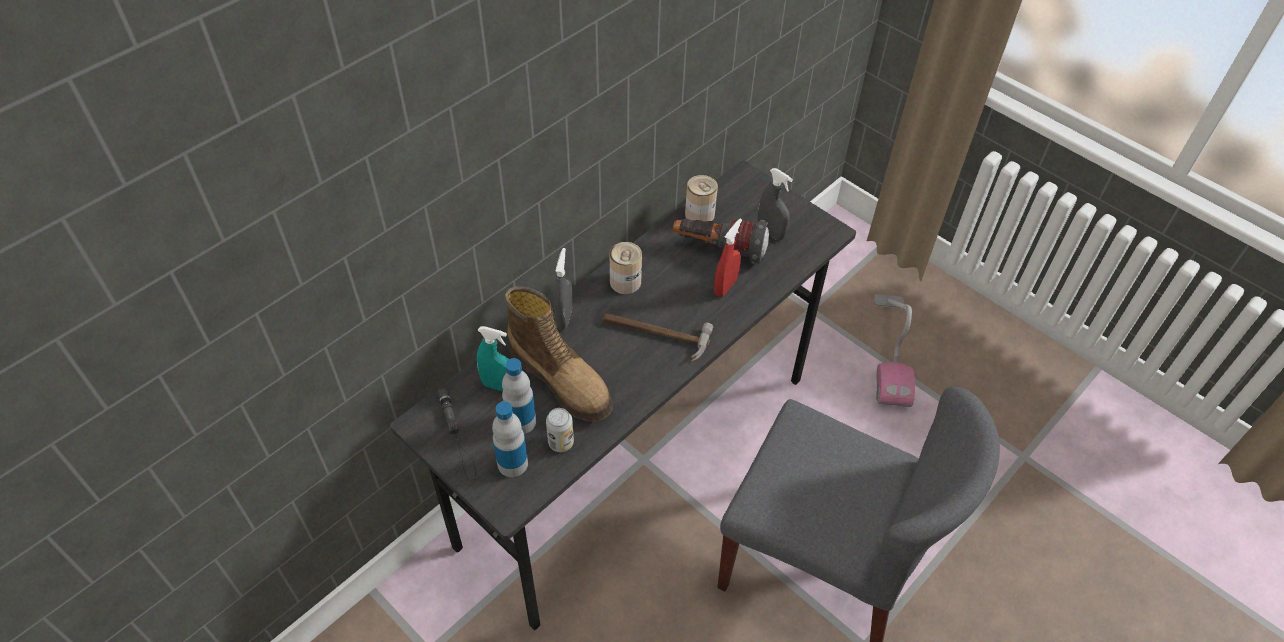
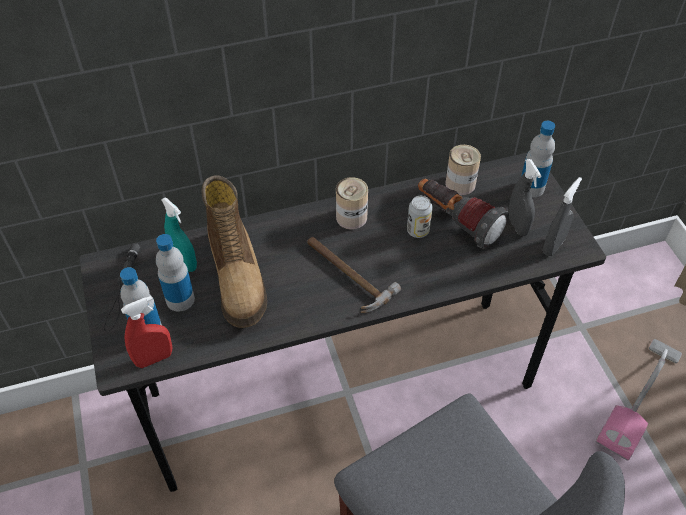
camera: 30 degrees right, 0 degrees up
(561, 442) = (199, 332): can -> can (418, 231)
(564, 318) = (277, 227): grey spray bottle -> grey spray bottle (553, 246)
(725, 286) = (440, 258): red spray bottle -> red spray bottle (154, 358)
(761, 195) = (531, 188): none -> bottle

